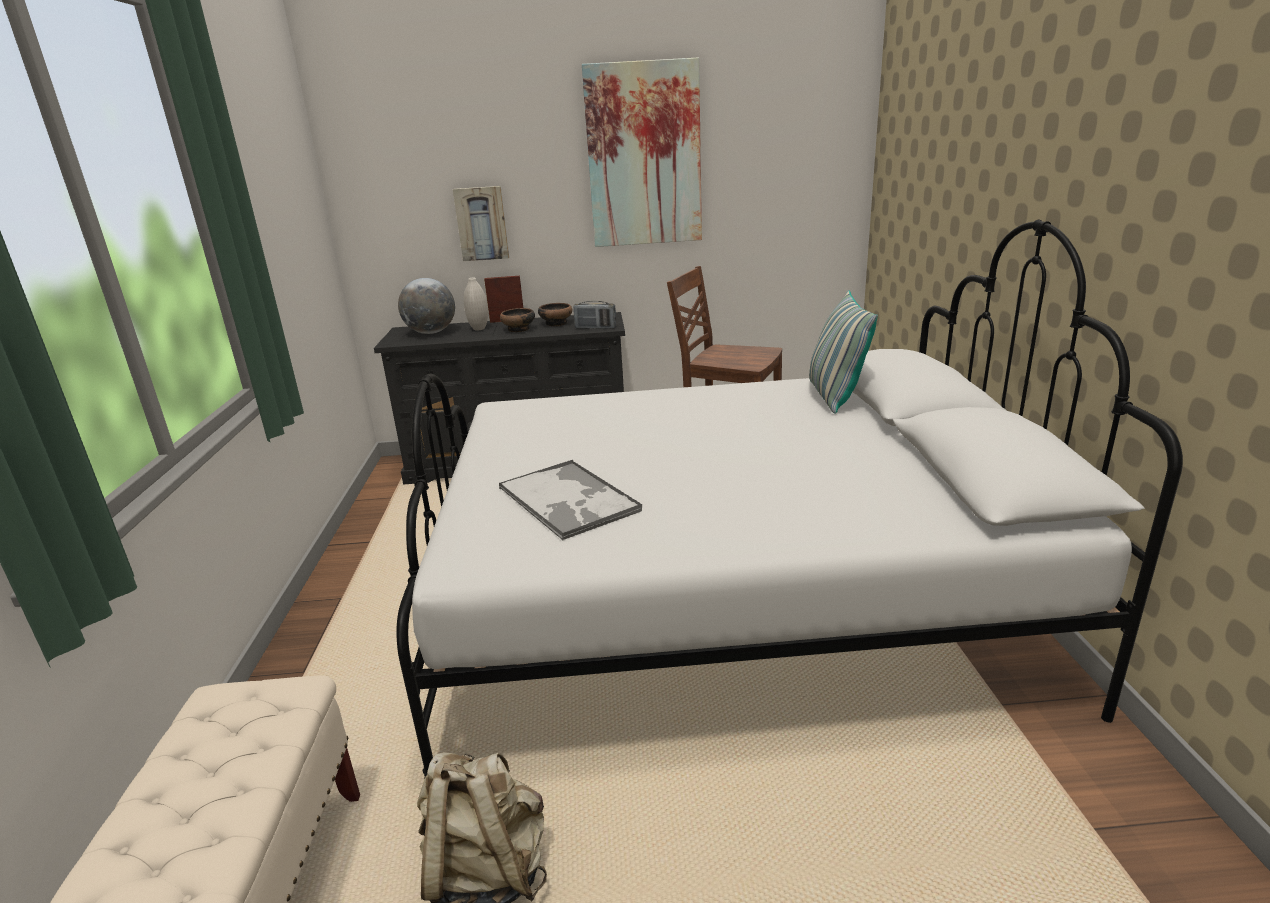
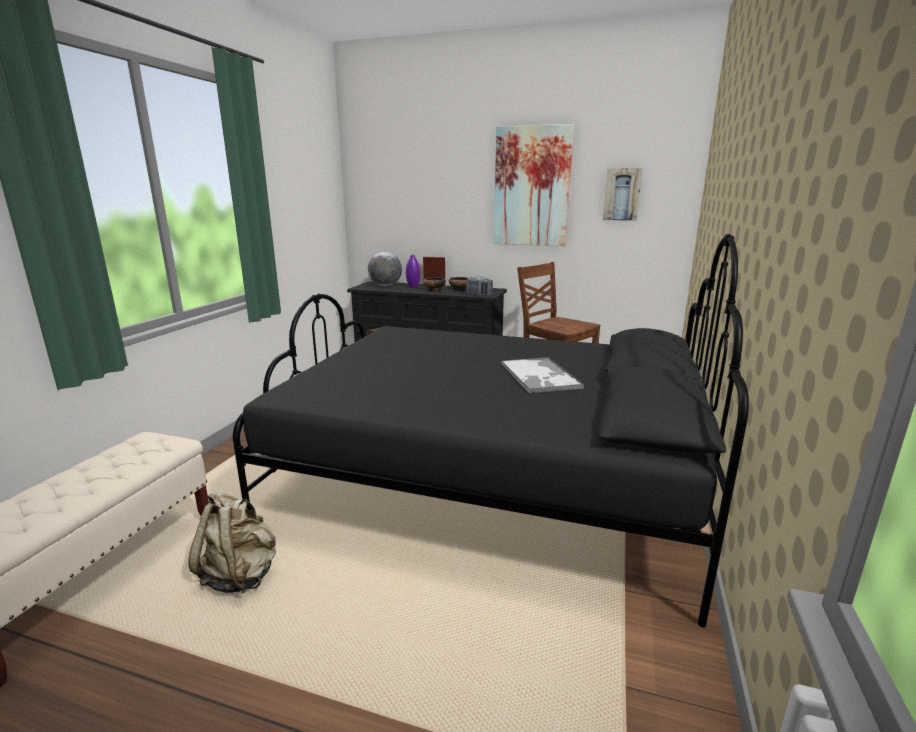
camera: 20 degrees right, 5 degrees down
(479, 329) = (413, 287): white vase -> purple vase
(482, 223) = (427, 223): picture -> picture (622, 194)
(569, 500) = (368, 378): tray -> tray (540, 376)
(729, 602) = (488, 480): white bed -> black bed
(834, 396) = (598, 355): pillow -> none

